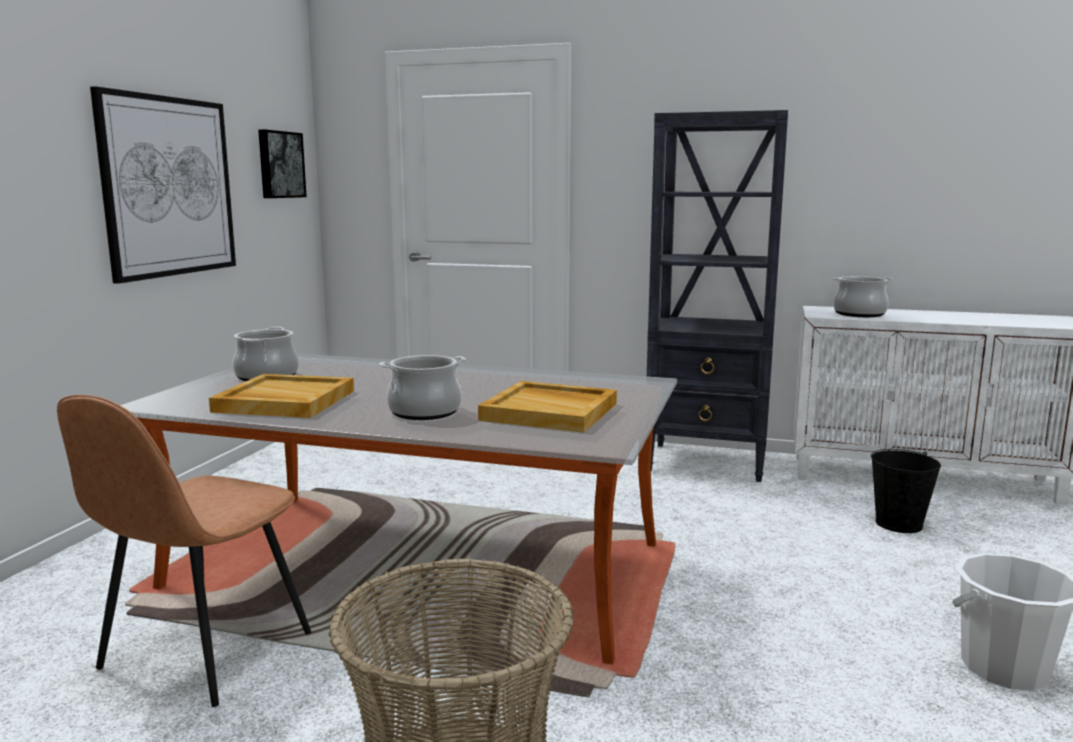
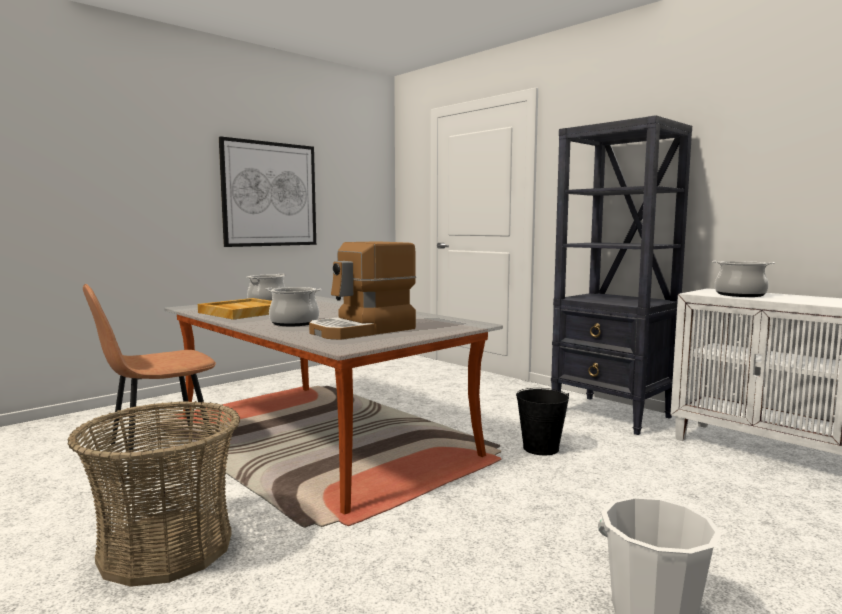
camera: 30 degrees right, 5 degrees down
(280, 164) = (361, 185): picture -> none
(551, 411) = (363, 330): beige tray -> coffee machine
(899, 524) = (724, 488): black bucket -> black bucket (541, 448)

